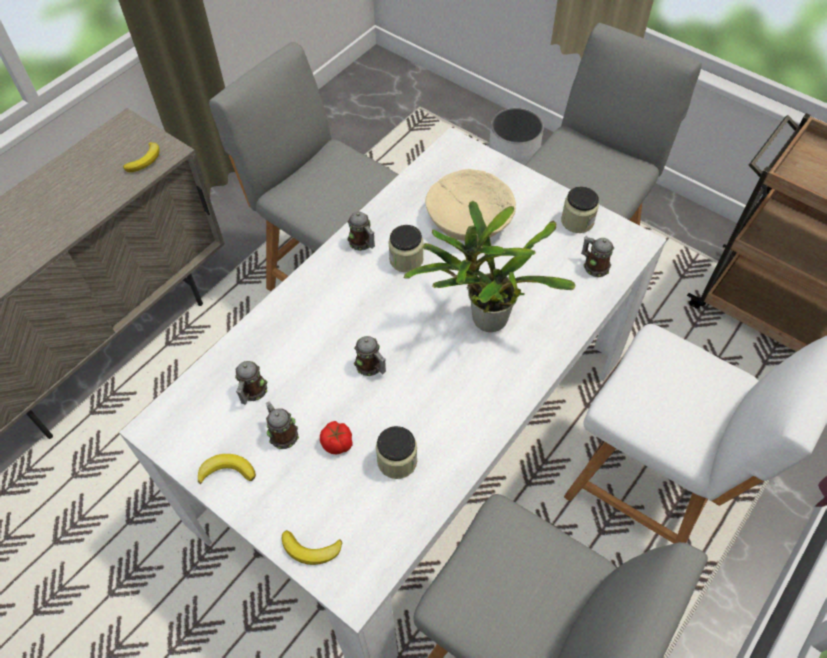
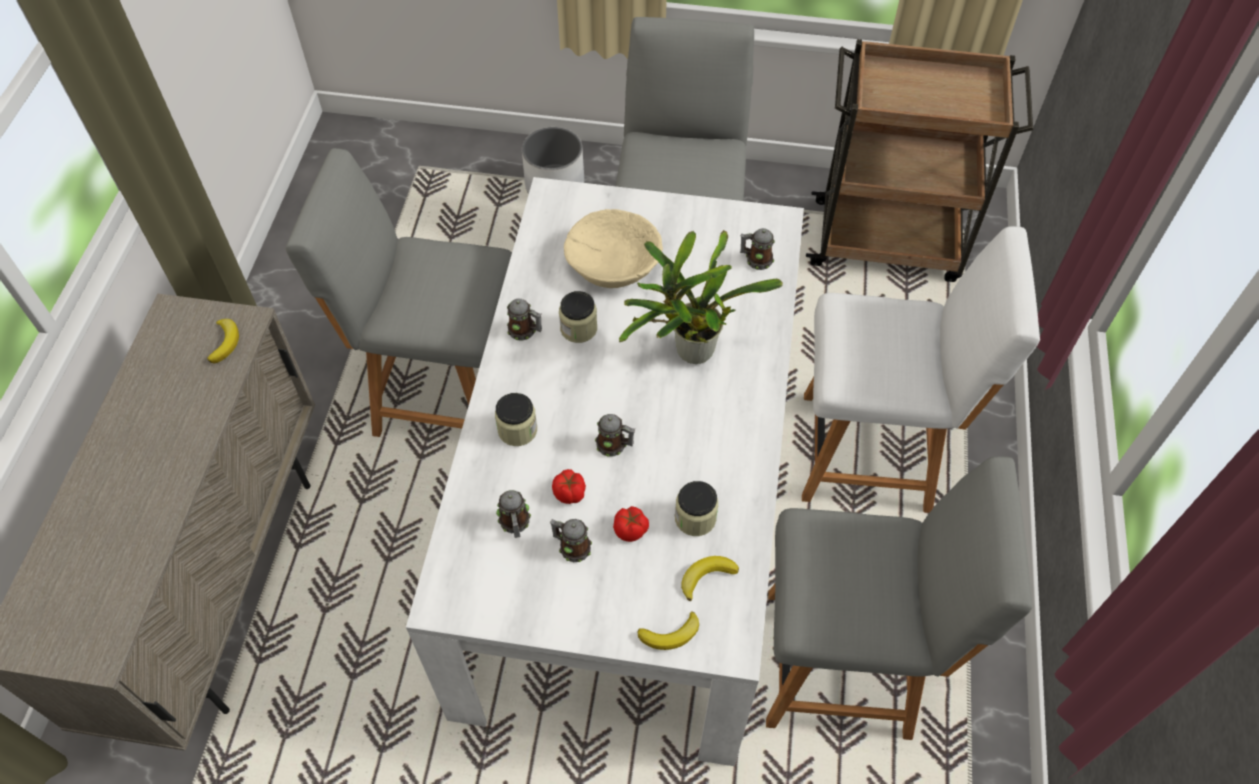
camera: 30 degrees left, 0 degrees up
(227, 471) = (543, 607): banana -> banana (706, 577)
(310, 389) = (570, 494): none -> tomato
(577, 221) = (715, 223): jar -> jar (517, 430)

